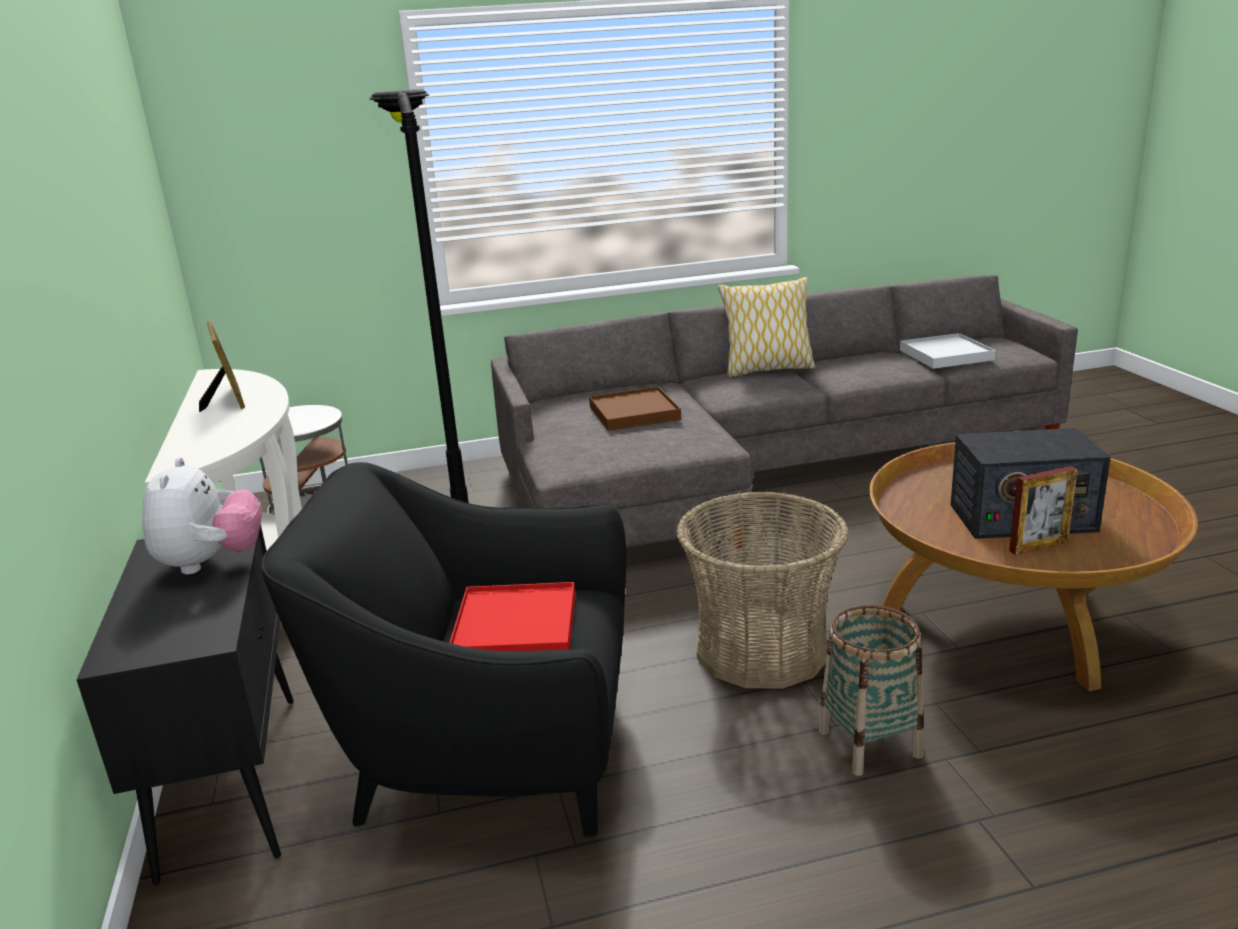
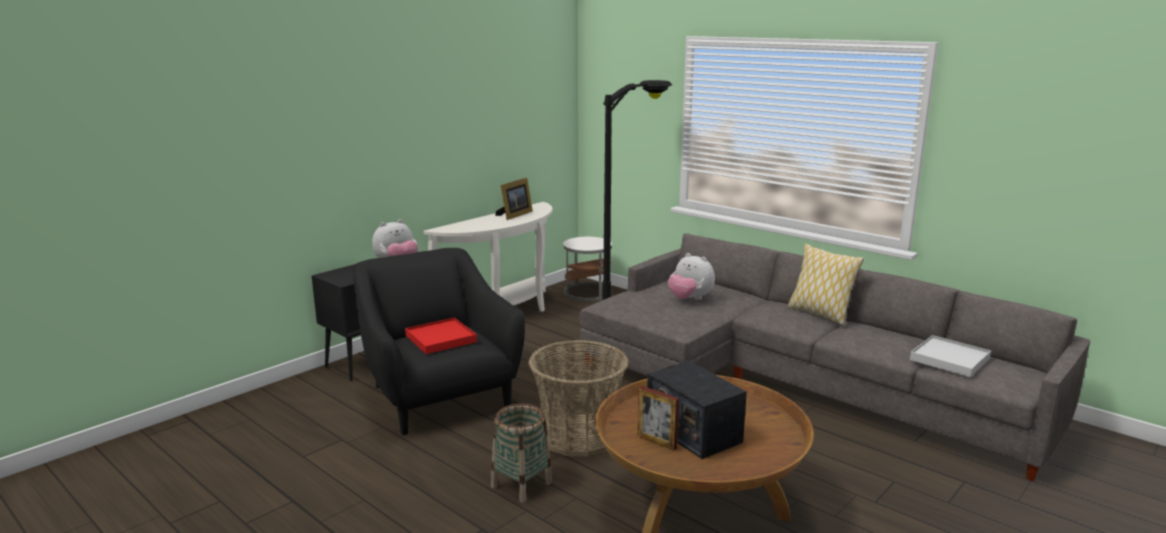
camera: 55 degrees right, 5 degrees down
(634, 413) = (690, 299): brown tray -> plush toy

